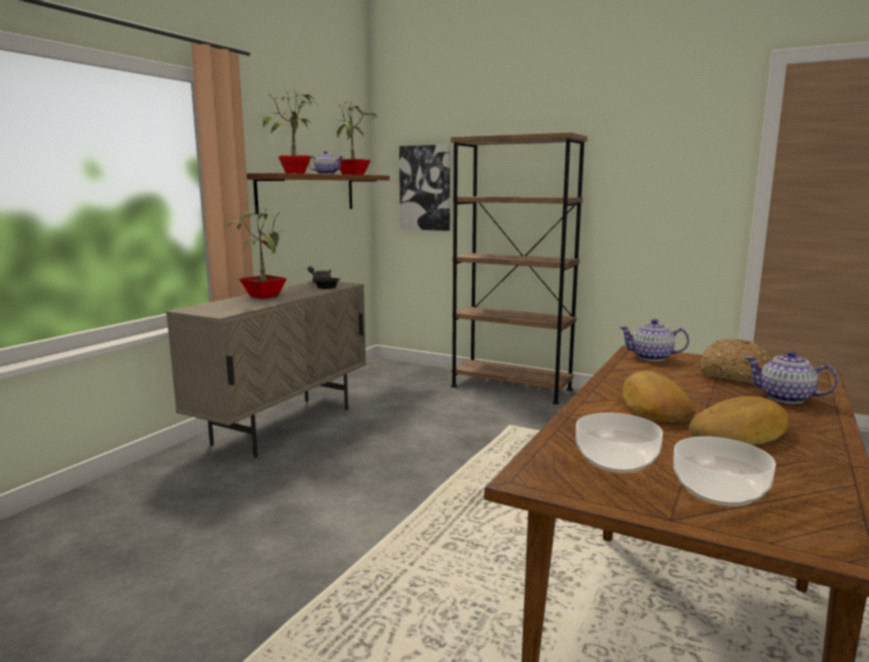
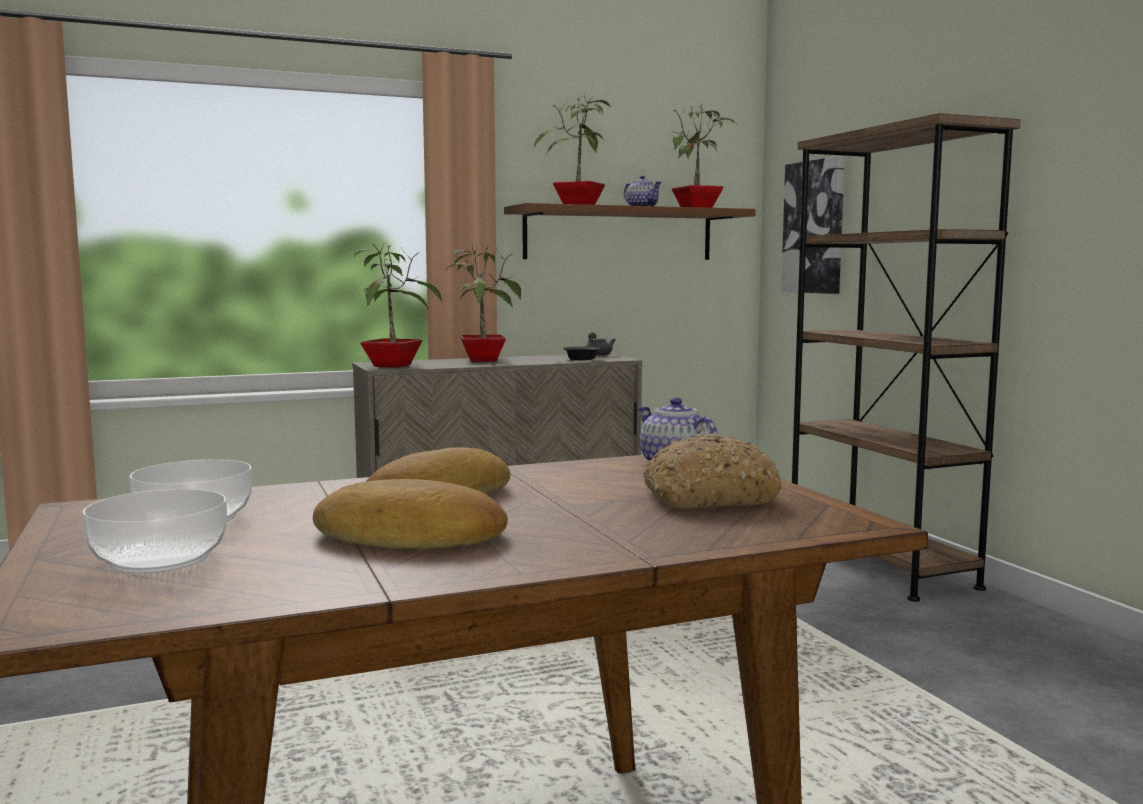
camera: 40 degrees right, 5 degrees down
(218, 310) = (393, 365): none -> potted plant
(786, 398) = (647, 530): teapot -> none

